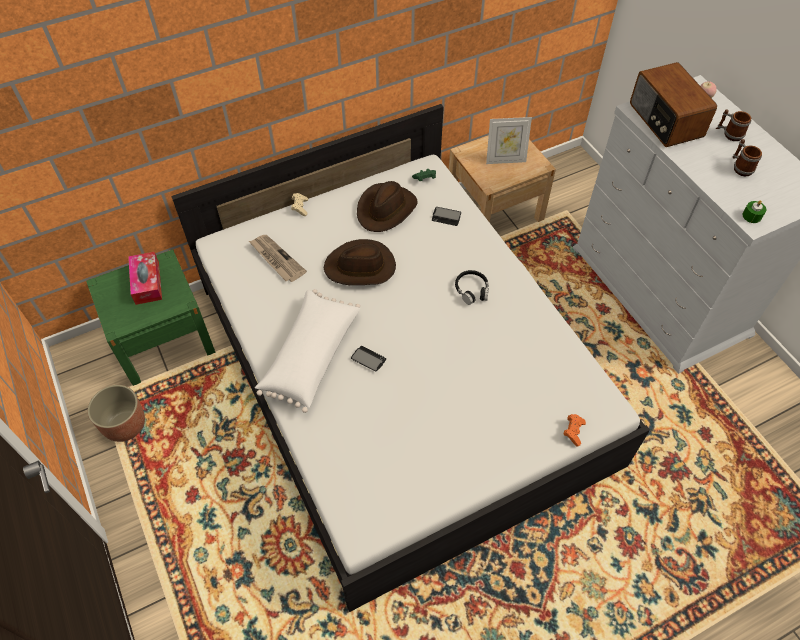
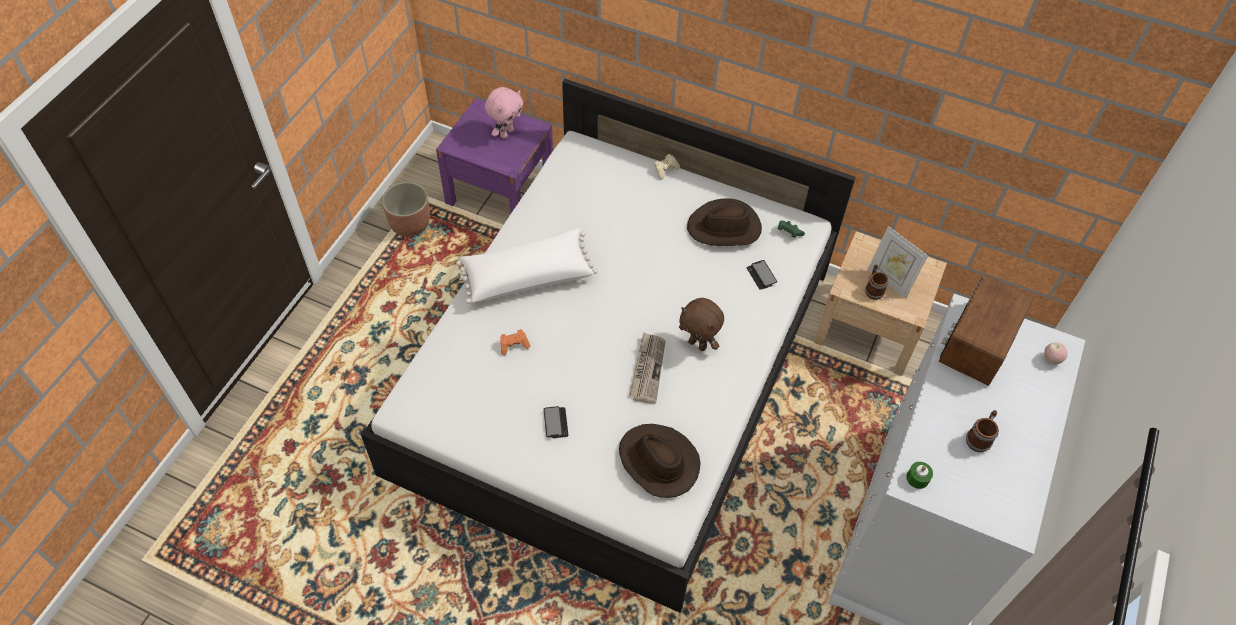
camera: 50 degrees right, 0 degrees up
(147, 283) = (506, 133): tissue box -> pink plush toy
(163, 340) = (500, 191): green nightstand -> purple nightstand
(276, 259) = (596, 190): newspaper -> newspaper (647, 369)
(360, 267) = (643, 250): brown hat -> brown hat (658, 462)
(368, 359) = (559, 315): phone -> phone (555, 423)
(472, 290) = (698, 344): black headphones -> brown plush toy
(573, 431) = (617, 508): orange game controller -> orange game controller (514, 345)
(729, 134) = (1019, 406): mug -> mug (873, 289)

